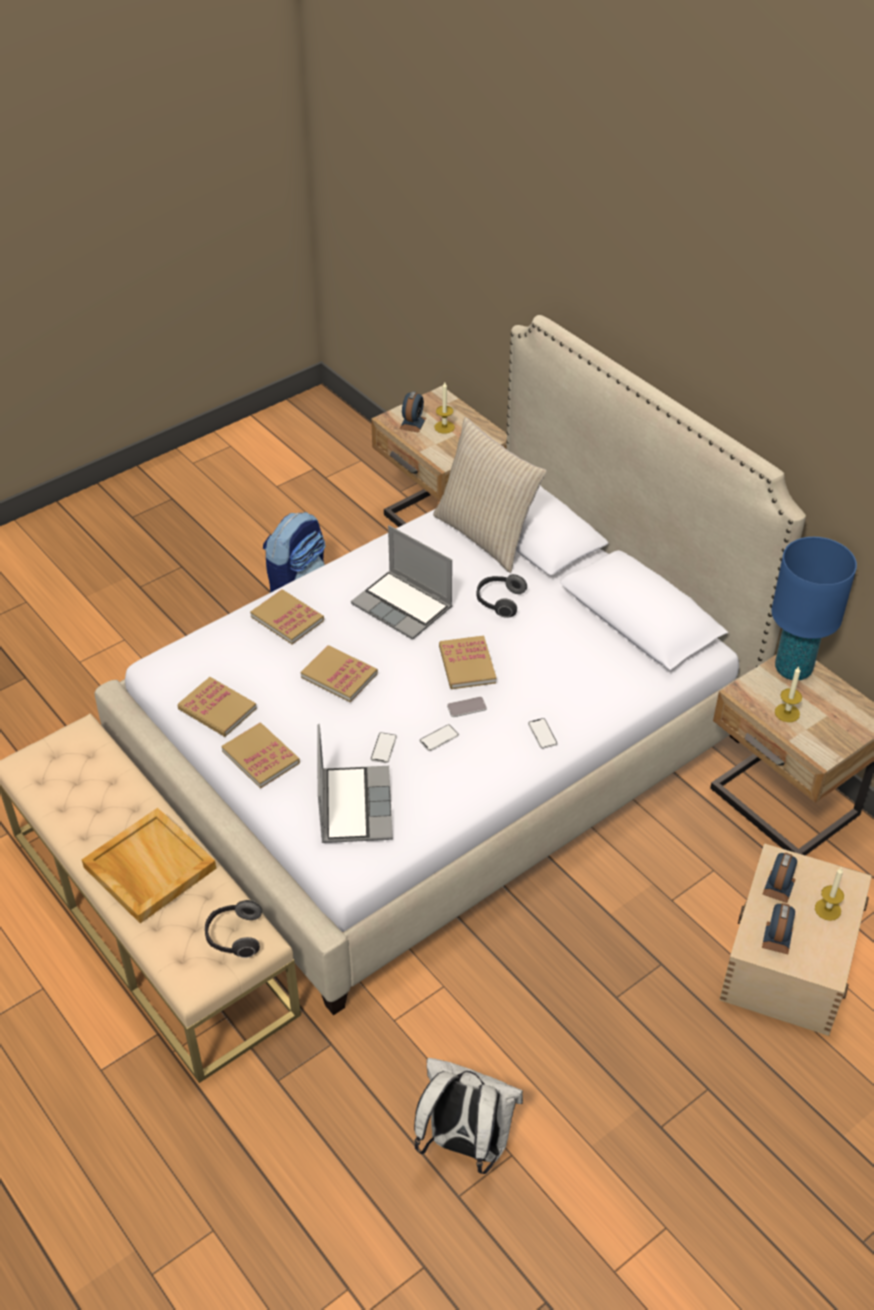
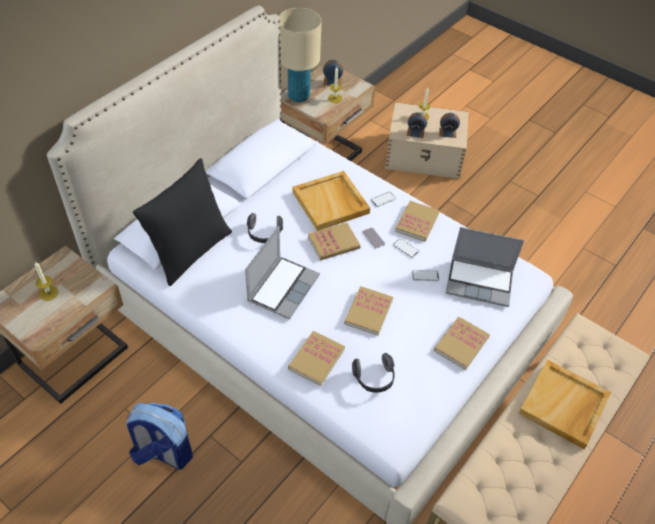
camera: 105 degrees left, 5 degrees up
(217, 709) = (427, 383): book -> book (417, 222)
(234, 936) = (589, 340): headphones -> headphones (374, 379)
(354, 805) = (480, 282): laptop -> laptop turned 150 degrees counterclockwise
(412, 423) = (42, 317): alarm clock -> alarm clock (332, 81)
(465, 1144) = (588, 266): white backpack -> none
(486, 535) = (190, 251): beige pillow -> black pillow
(545, 675) = (331, 203): none -> beige tray
(793, 669) = (298, 96): blue table lamp -> beige table lamp

